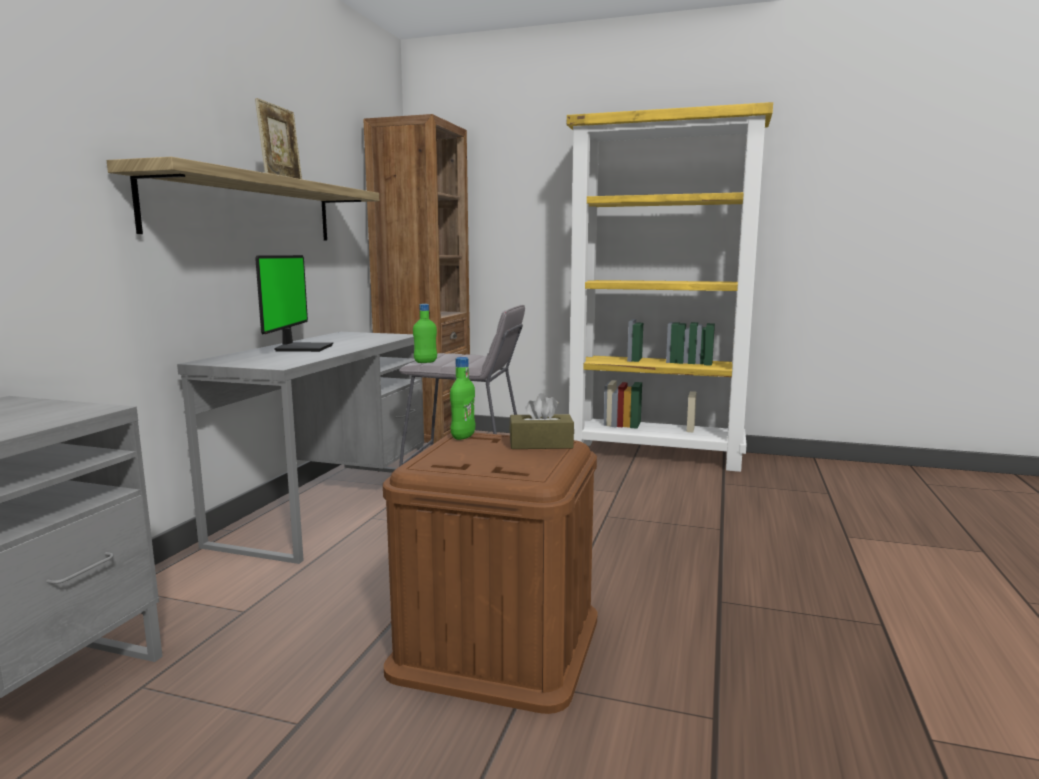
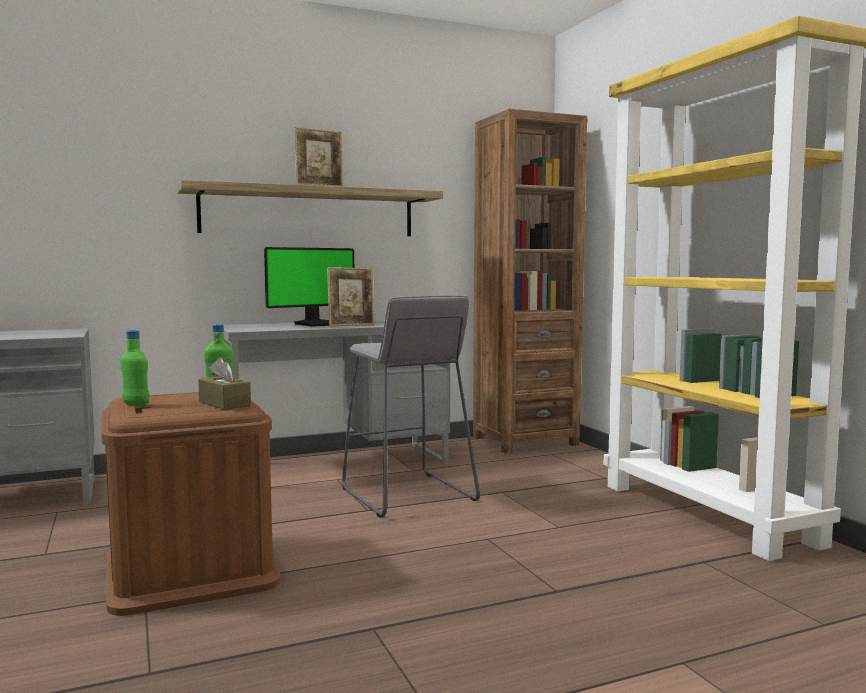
camera: 50 degrees right, 5 degrees down
(351, 346) = (351, 325): none -> picture frame
(425, 362) = (369, 343): green bottle -> green bottle (135, 405)

